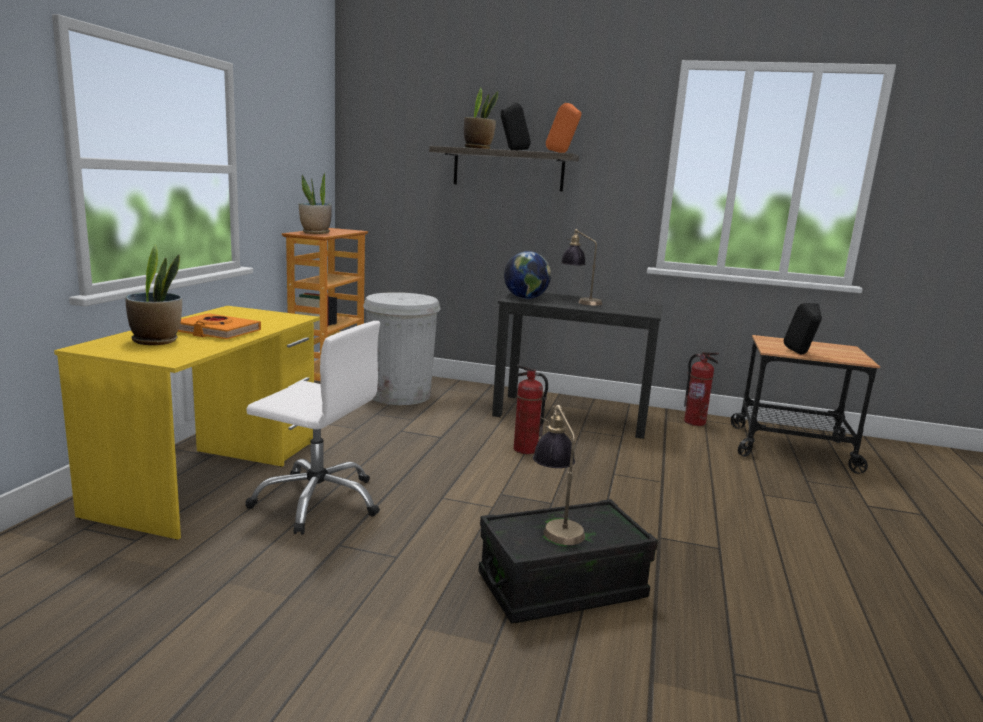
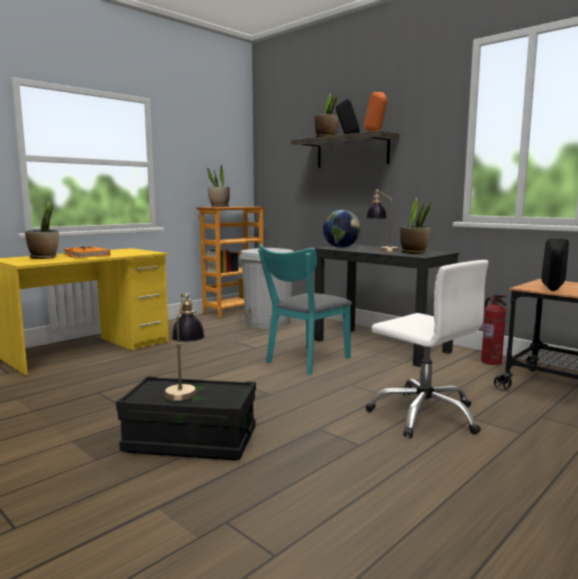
camera: 30 degrees right, 5 degrees down
(318, 501) = (123, 370): white office chair -> white office chair (425, 415)
(525, 449) = (304, 361): fire extinguisher -> turquoise chair
(627, 308) = (414, 253): none -> potted plant

